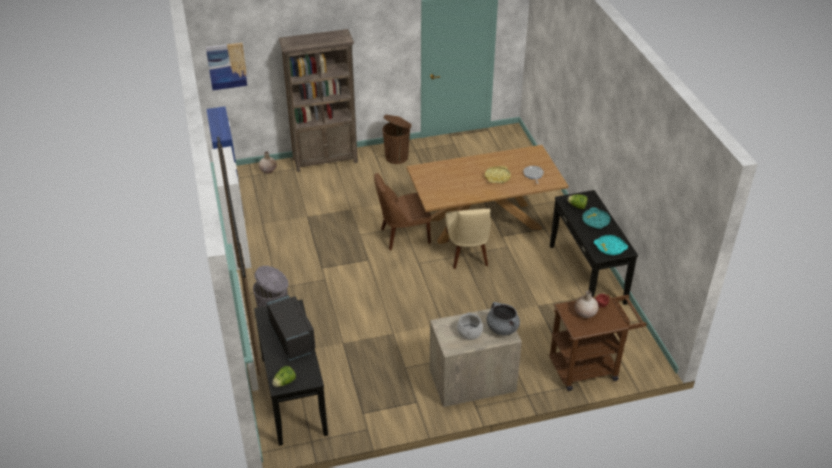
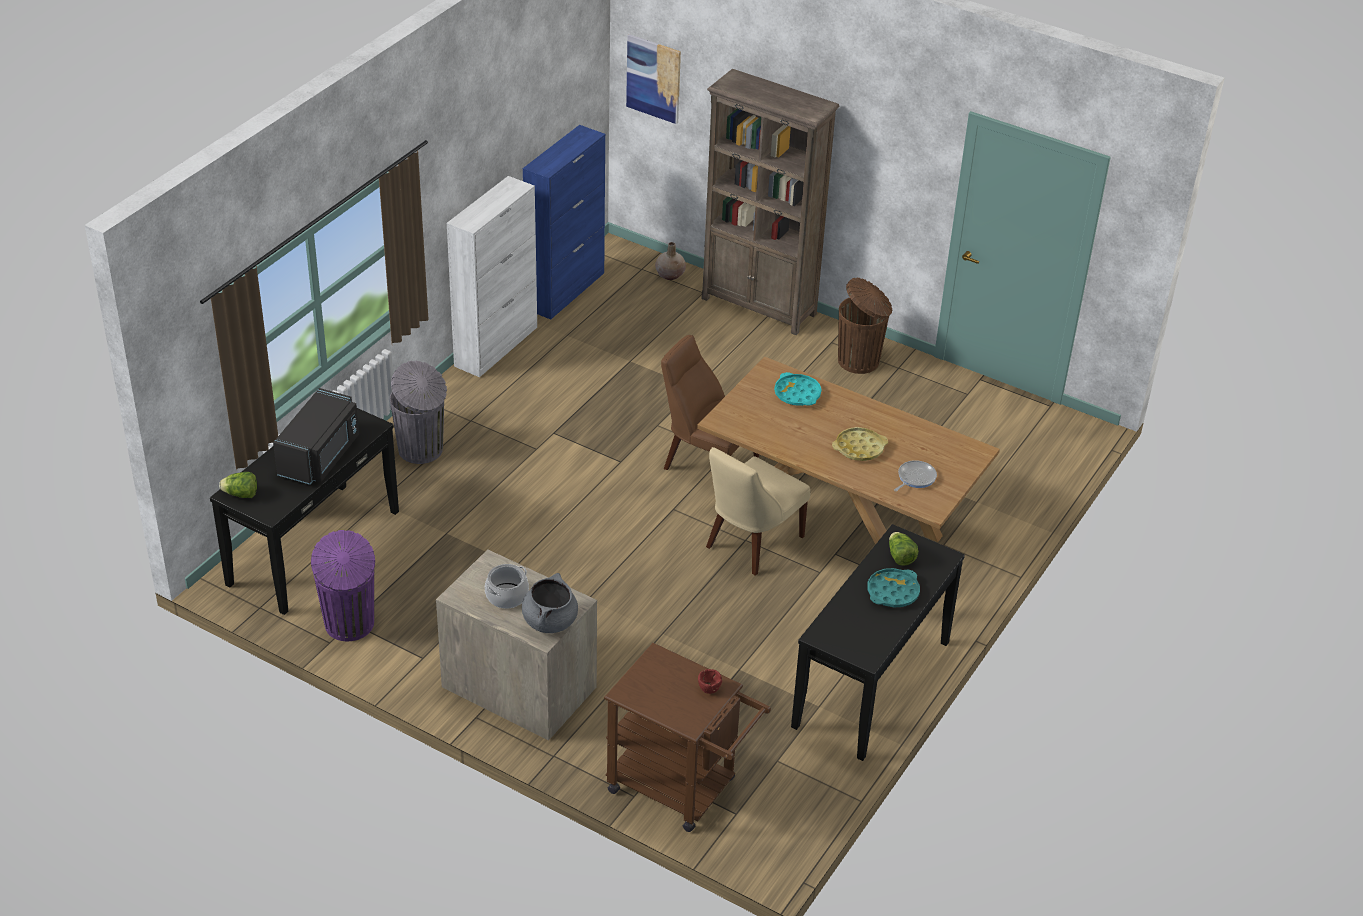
camera: 45 degrees right, 0 degrees up
(364, 415) = (349, 625): none -> purple trash can
(585, 313) = (671, 681): beige vase -> none
(610, 247) = (852, 637): turquoise tray -> turquoise tray (797, 394)

